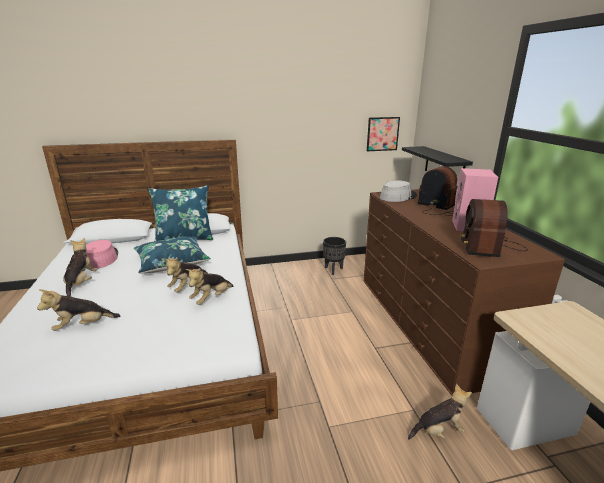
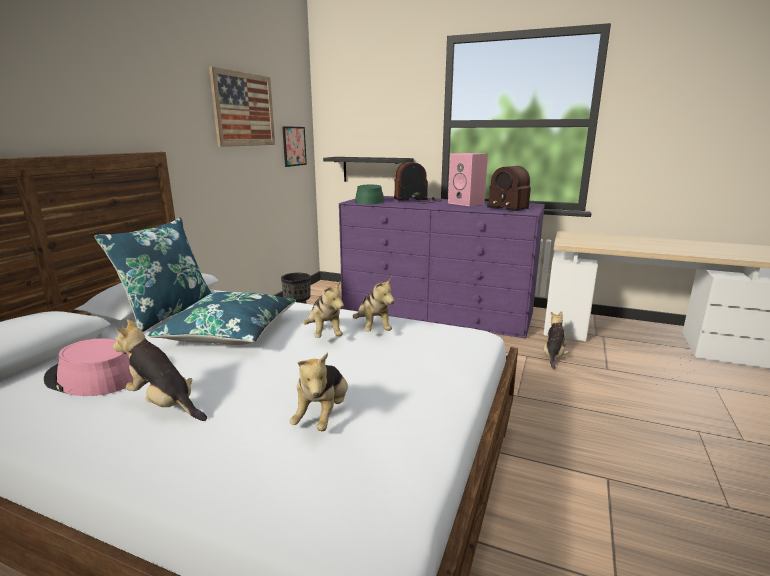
camera: 55 degrees left, 5 degrees down
(322, 106) = (244, 109): none -> picture
(398, 196) = (369, 201): grey hat -> green hat
(429, 322) = (437, 311): brown dresser -> purple dresser

